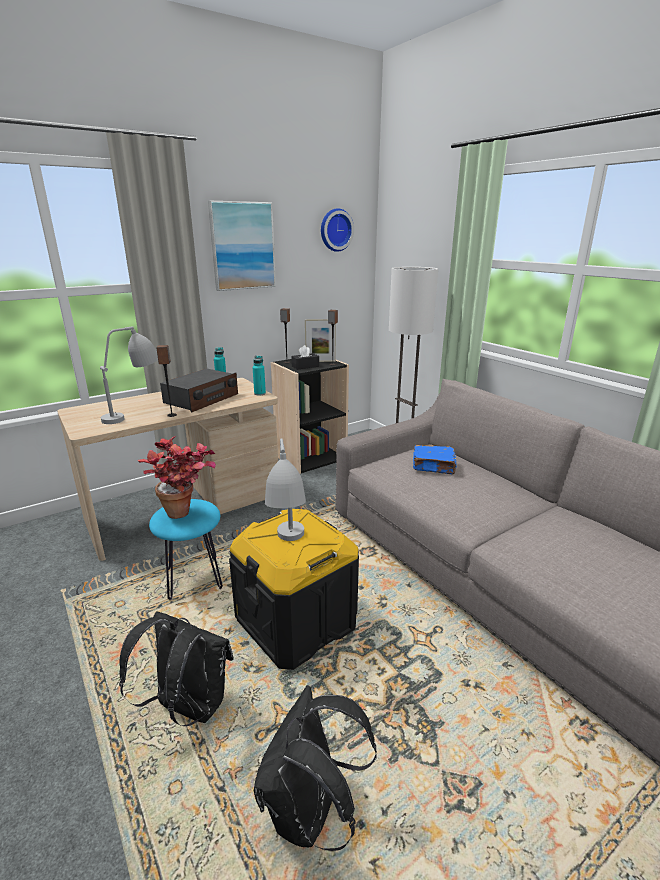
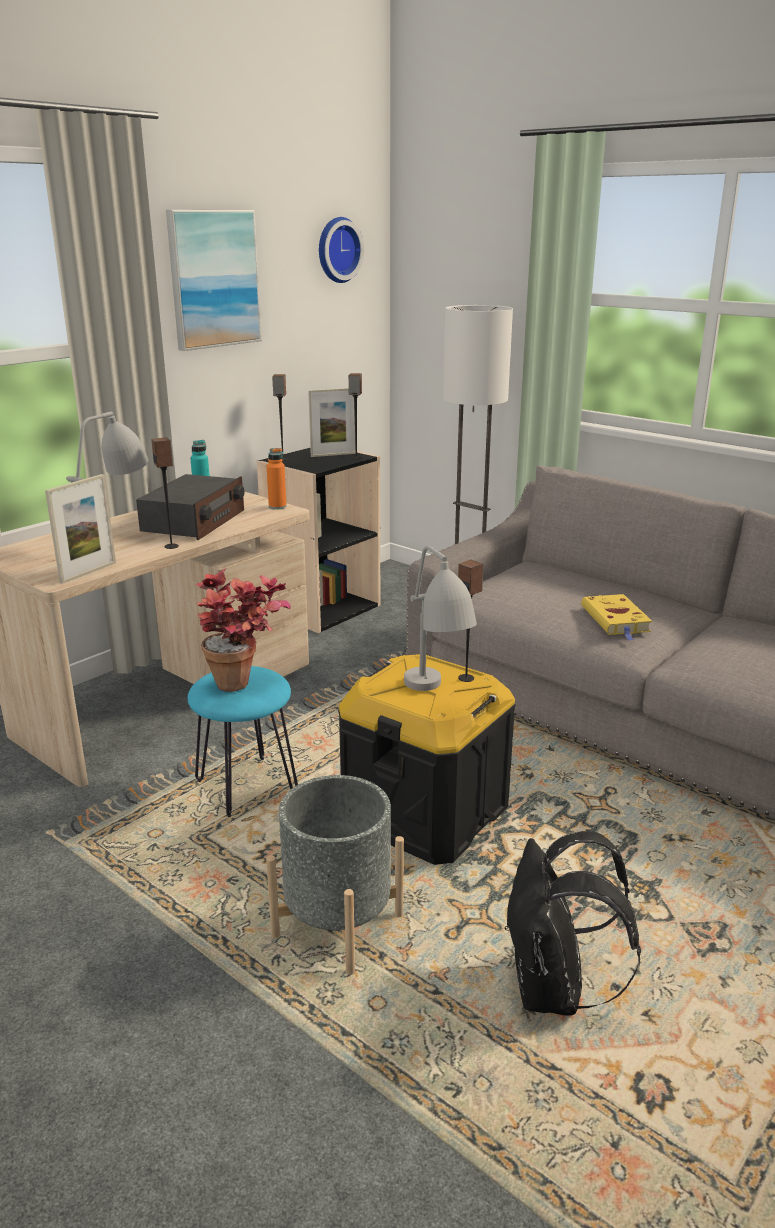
camera: 15 degrees left, 0 degrees up
(107, 428) = (88, 572): none -> picture frame
(188, 707) = (338, 926): black backpack -> grey planter
(260, 393) = (277, 507): turquoise bottle -> orange bottle
(305, 366) = (317, 463): black tissue box -> none
(323, 534) = (466, 678): none -> speaker
(434, 467) = (553, 587): blue book -> none
(466, 500) = (616, 620): none -> yellow book

